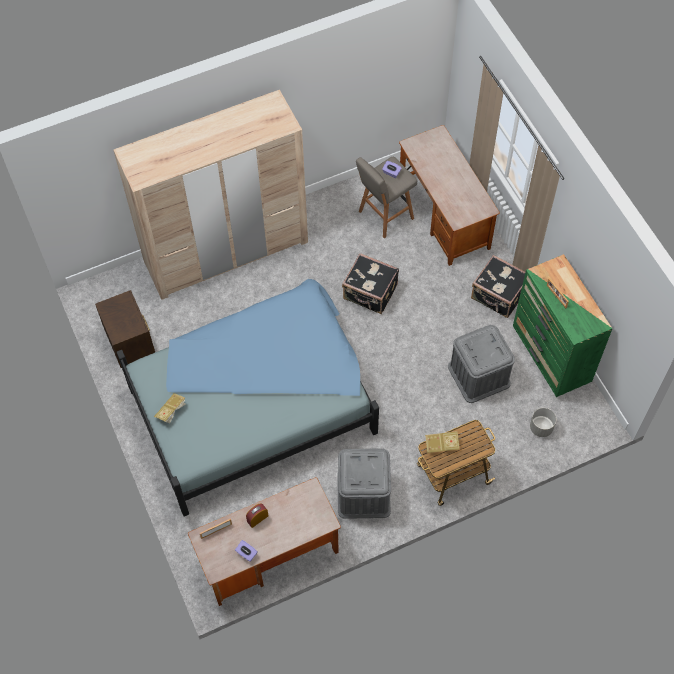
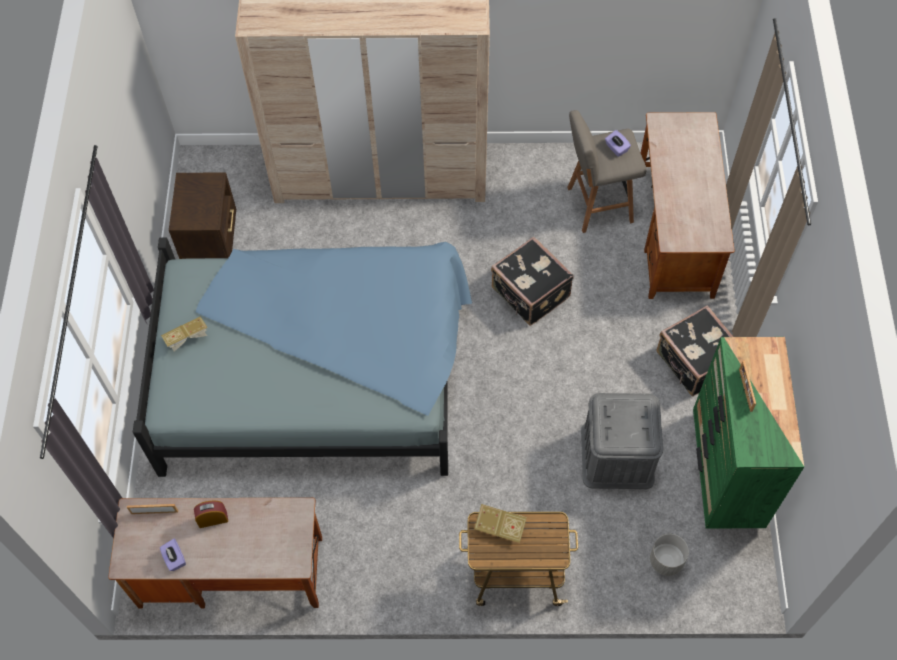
camera: 25 degrees right, 0 degrees up
(363, 493) = (390, 545): grey storage box -> none

